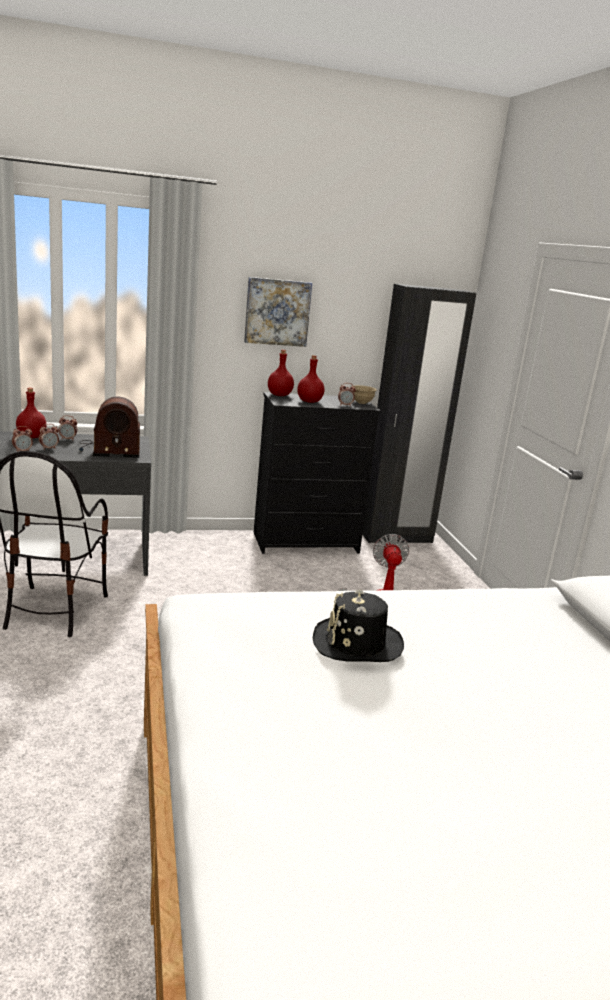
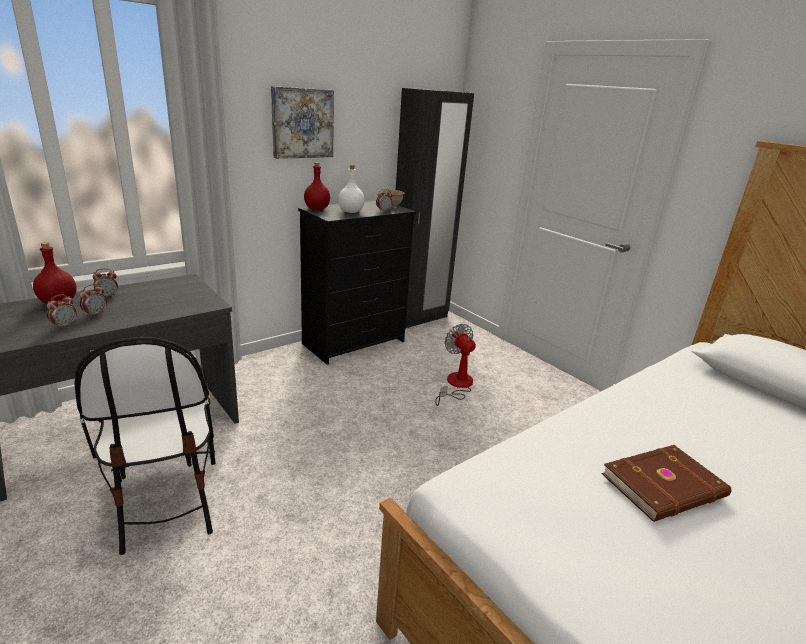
camera: 25 degrees left, 5 degrees up
(109, 450) = (170, 300): radio -> none
(309, 401) = (350, 212): red bottle -> white bottle
(357, 643) = (665, 487): black hat -> brown book

